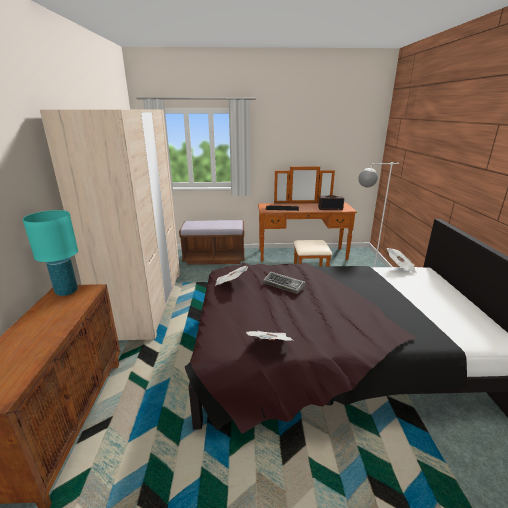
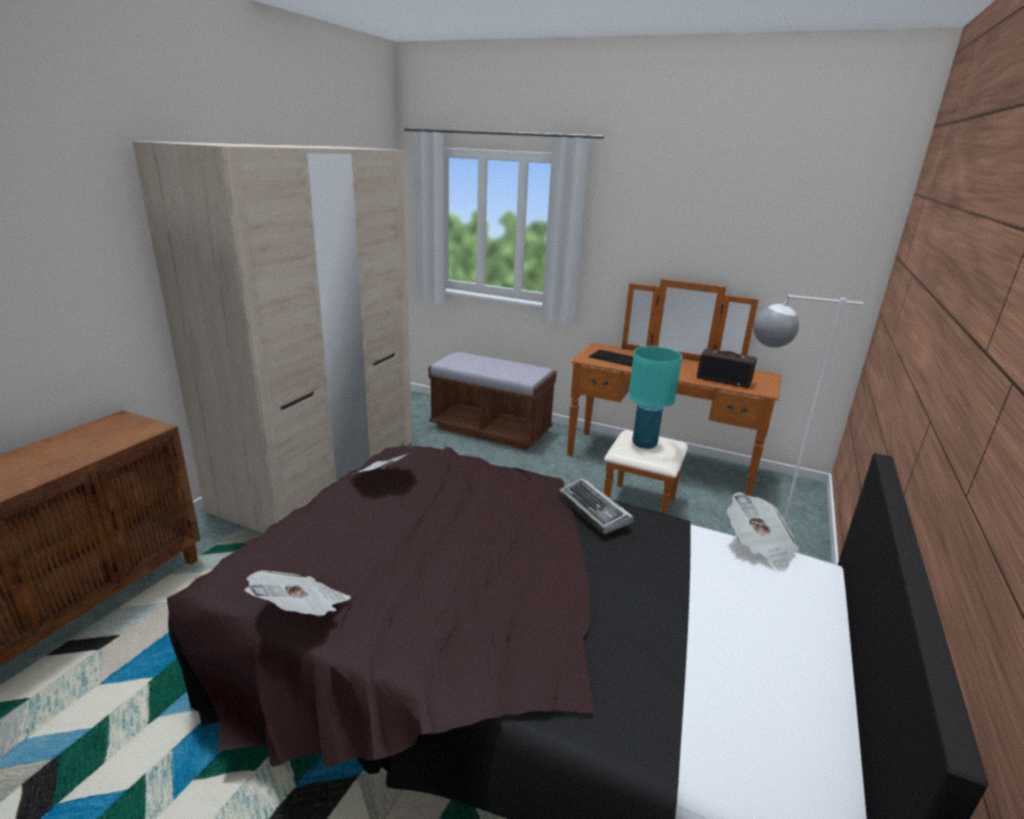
camera: 25 degrees right, 0 degrees up
(67, 291) = (120, 423): turquoise table lamp -> turquoise table lamp (644, 444)
(284, 285) = (462, 509): keyboard -> keyboard (594, 511)

